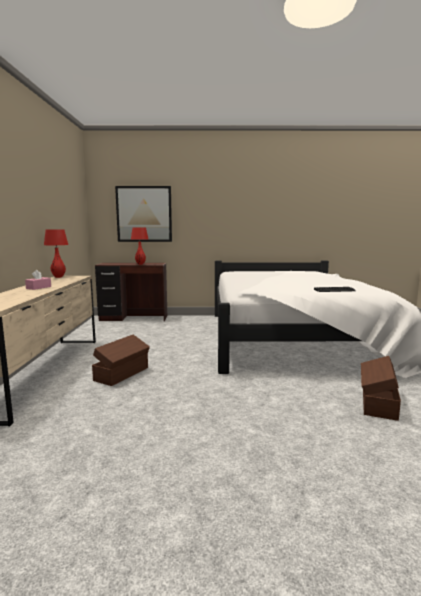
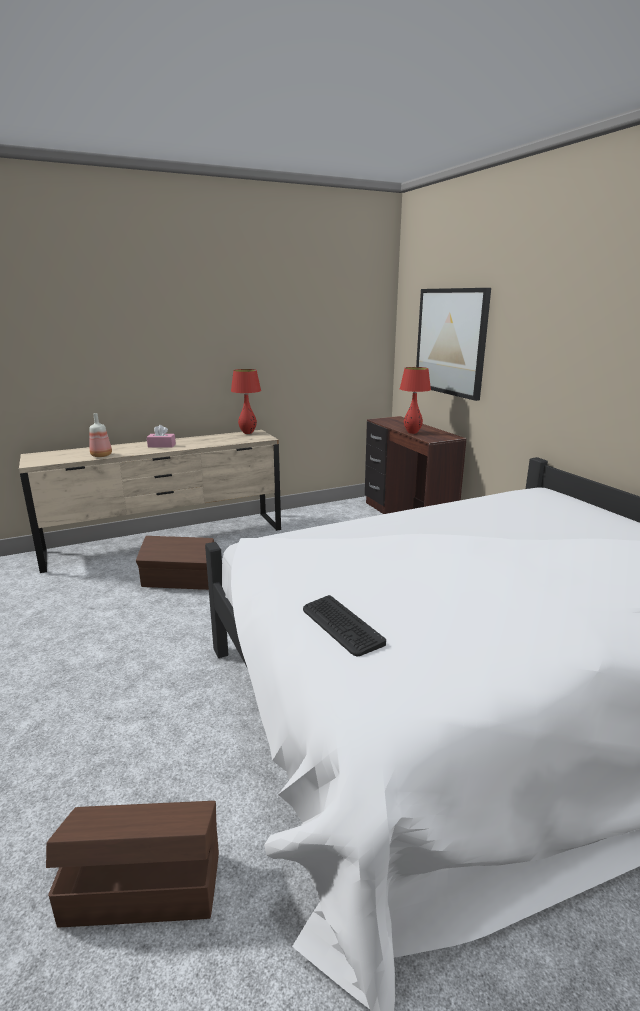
camera: 65 degrees right, 10 degrees up
(24, 297) = (101, 455): none -> bottle

